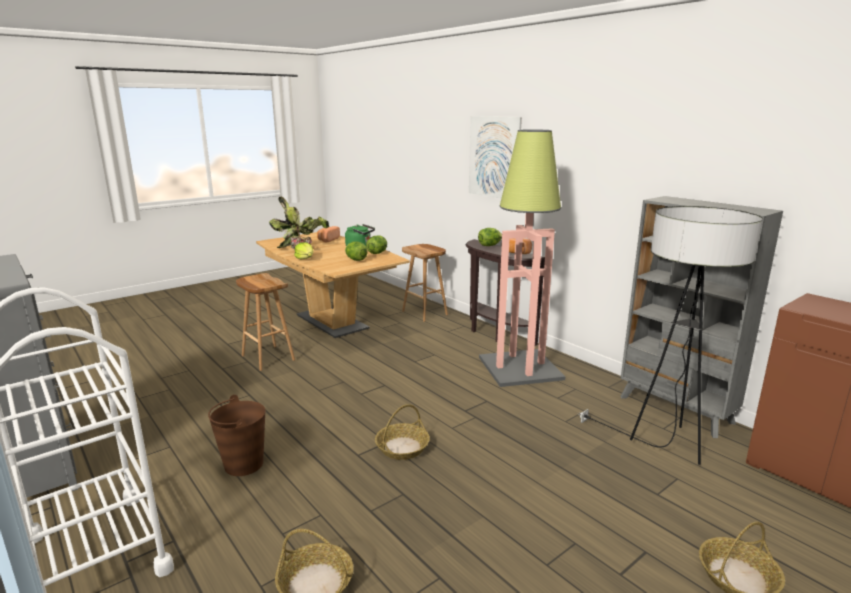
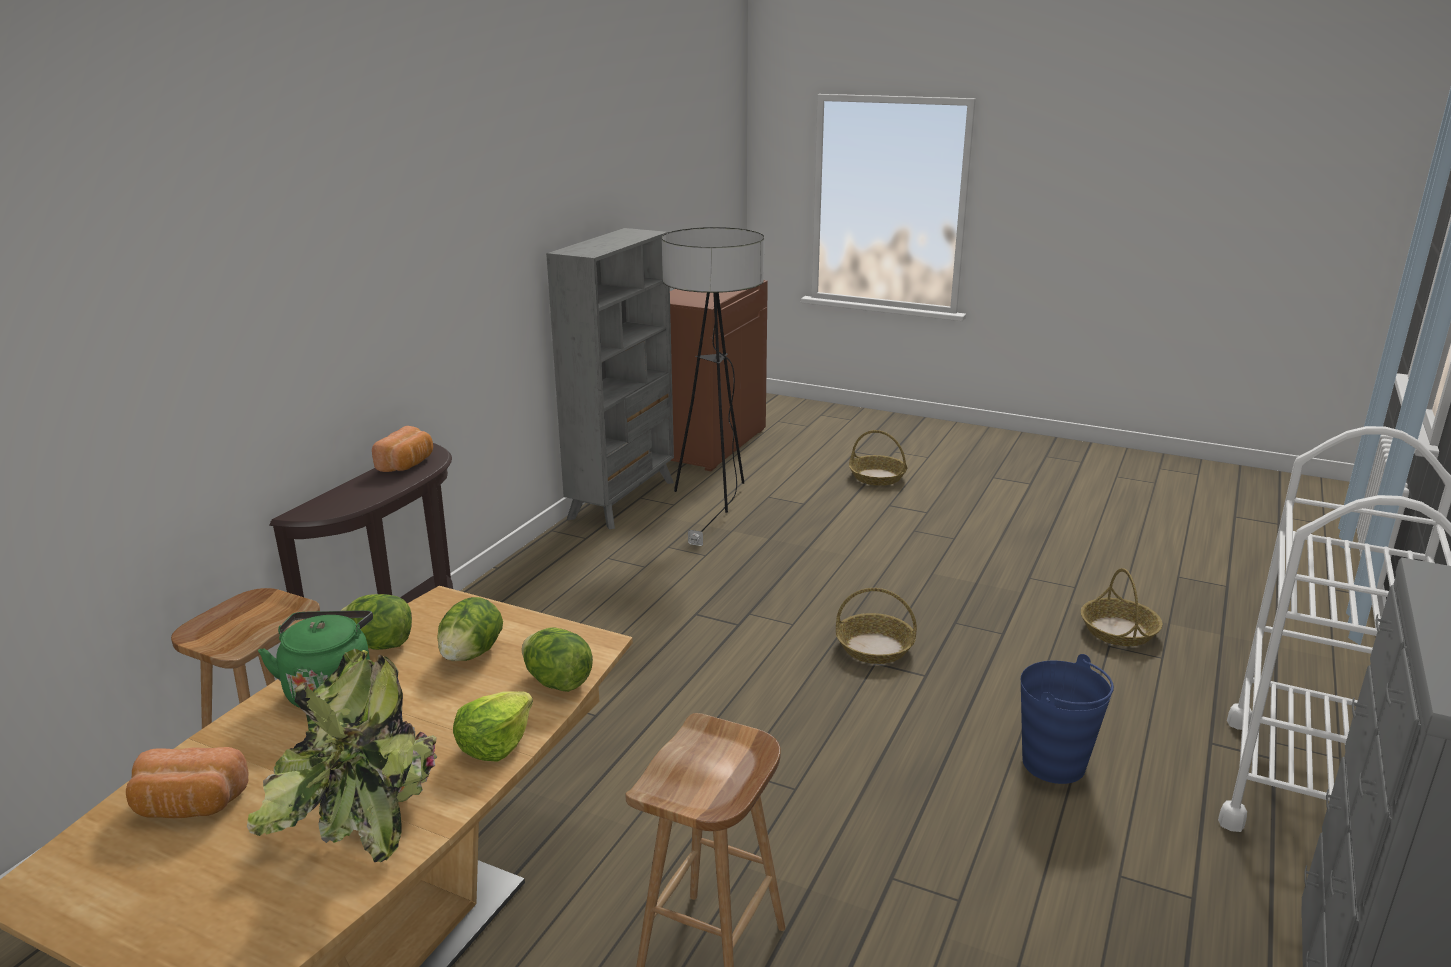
camera: 115 degrees left, 5 degrees up
(243, 464) = (1054, 764): brown bucket -> blue bucket
(489, 245) = (347, 493): lettuce -> lettuce (557, 682)
(494, 157) = (268, 298): picture -> none
(521, 368) = (562, 605): floor lamp -> none

